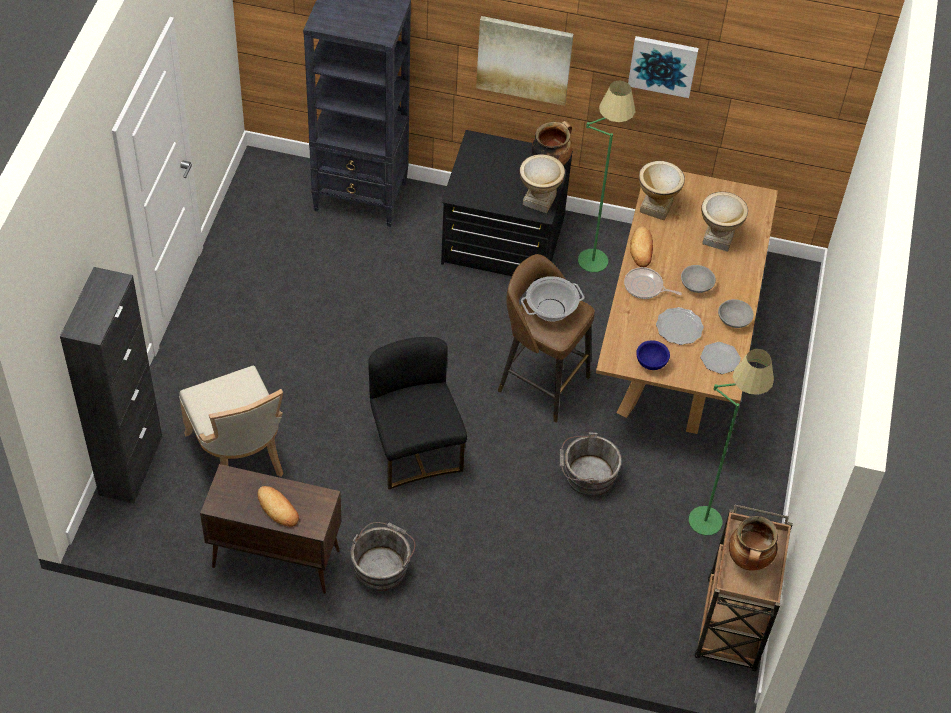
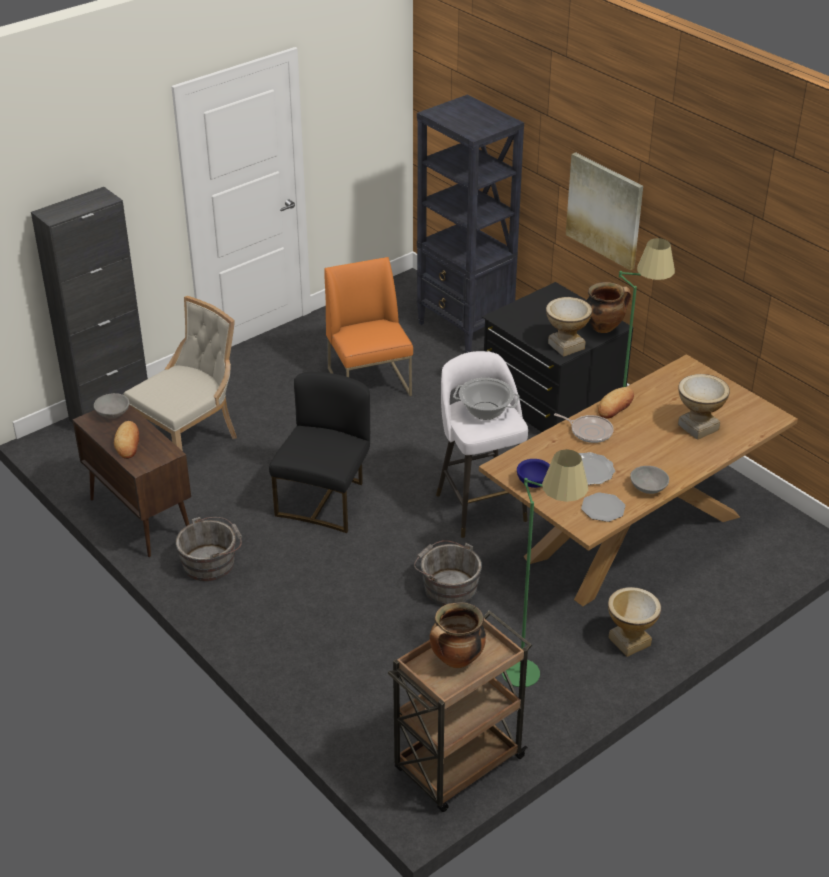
camera: 40 degrees right, 15 degrees down
(239, 456) = (190, 443): beige chair -> beige chair turned 150 degrees counterclockwise
(334, 301) = (370, 382): none -> orange chair
(541, 382) = (480, 505): brown stool -> white stool
(645, 287) = (589, 431): frying pan -> frying pan turned 150 degrees clockwise
(656, 207) = (662, 384): vase -> vase (629, 641)
(663, 65) = (713, 239): picture -> none
(696, 285) = (639, 450): grey bowl -> grey bowl (112, 413)

